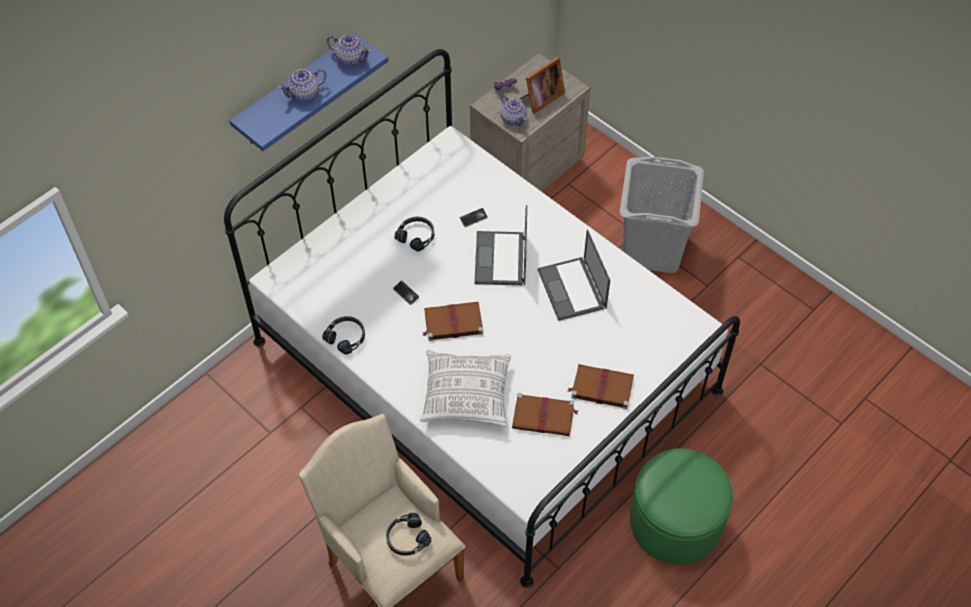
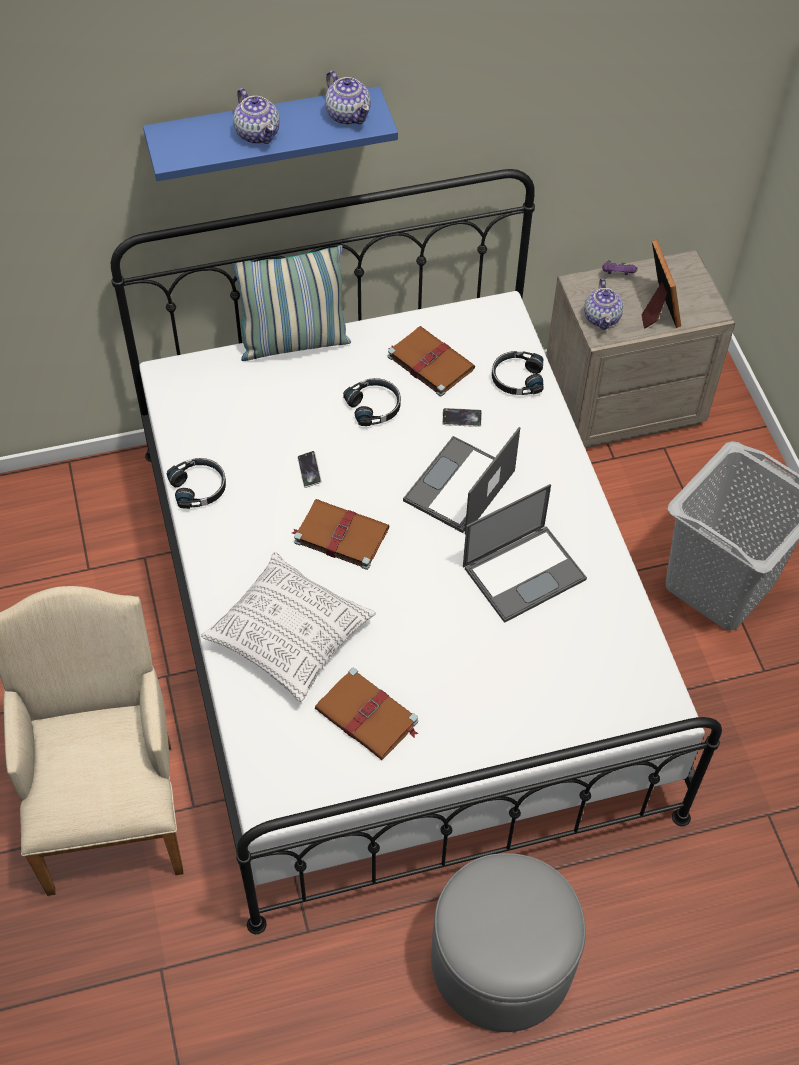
camera: 30 degrees right, 0 degrees up
(305, 94) = (257, 133): teapot -> teapot turned 120 degrees counterclockwise
(338, 220) = (294, 342): none -> pillow
(406, 538) = (103, 778): black headphones -> black headphones (516, 378)
(541, 98) = (657, 308): picture frame -> picture frame turned 90 degrees counterclockwise
(572, 289) = (525, 572): laptop -> laptop turned 135 degrees counterclockwise
(601, 387) = (470, 719): brown book -> brown book (429, 362)
(675, 522) = (502, 961): green ottoman -> grey ottoman

